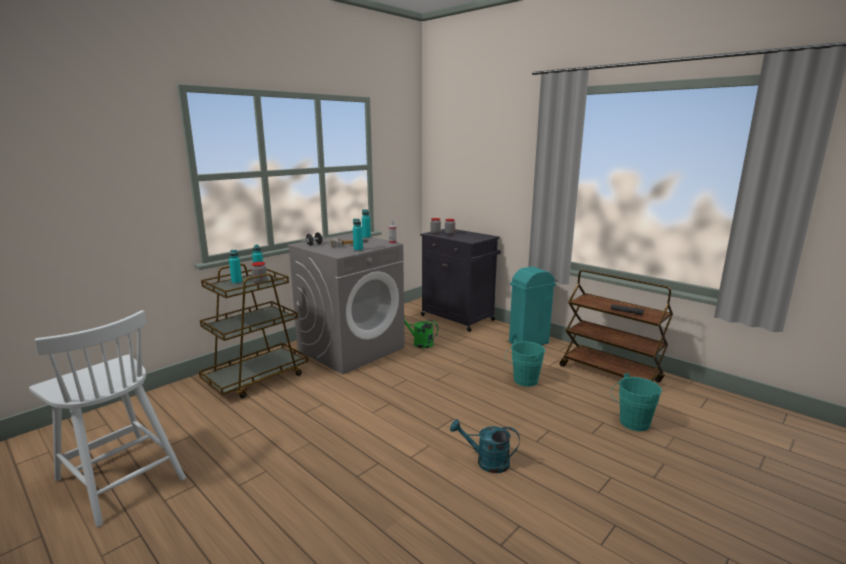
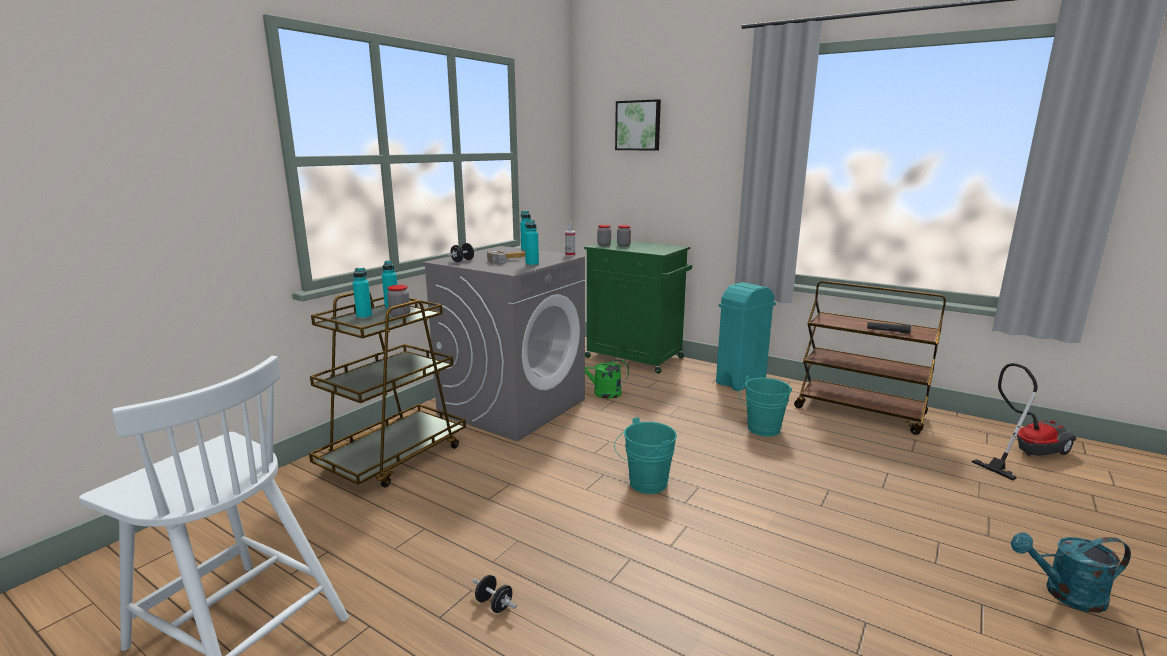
camera: 10 degrees left, 0 degrees up
(276, 482) = (494, 604): none -> black dumbbell
(458, 318) = (636, 358): black cabinet -> green cabinet
(465, 144) = (638, 125): none -> picture
(486, 462) = (774, 540): turquoise watering can -> turquoise watering can (1065, 594)
(631, 423) = (921, 471): turquoise bucket -> turquoise bucket (644, 484)
(728, 418) = (1024, 453): none -> vacuum cleaner

